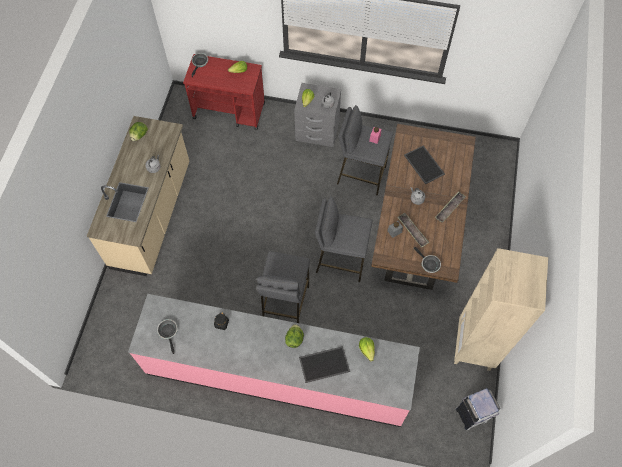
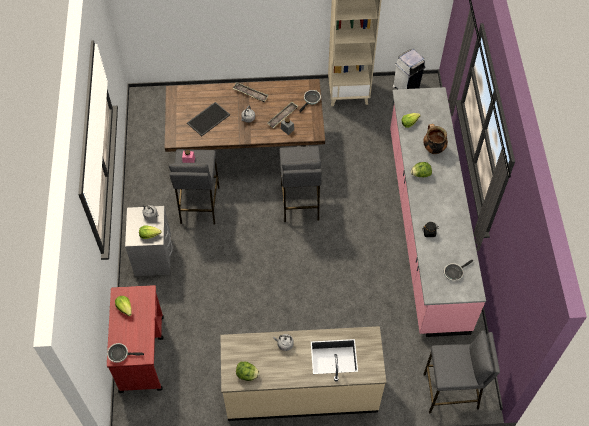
camera: 105 degrees left, 5 degrees down
(285, 304) = (359, 237): grey stool -> grey stool (451, 392)
(324, 363) = (433, 149): tray -> cooking pot

